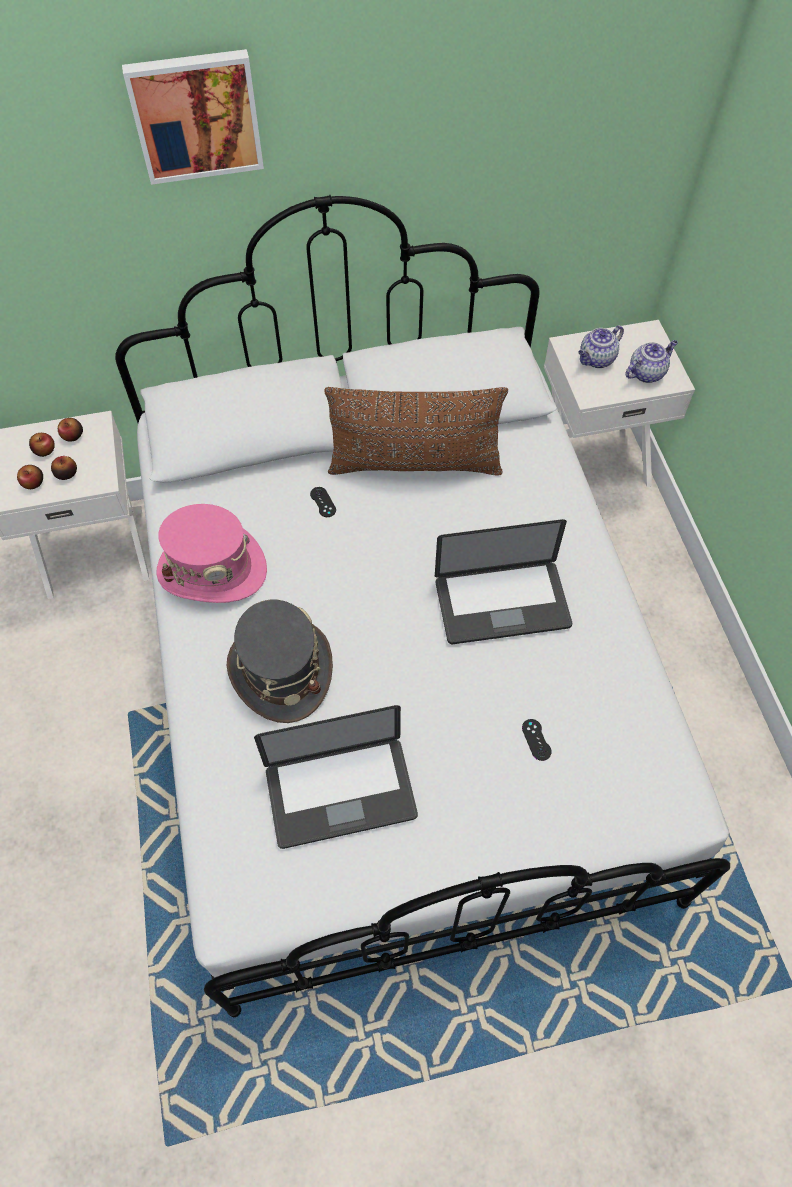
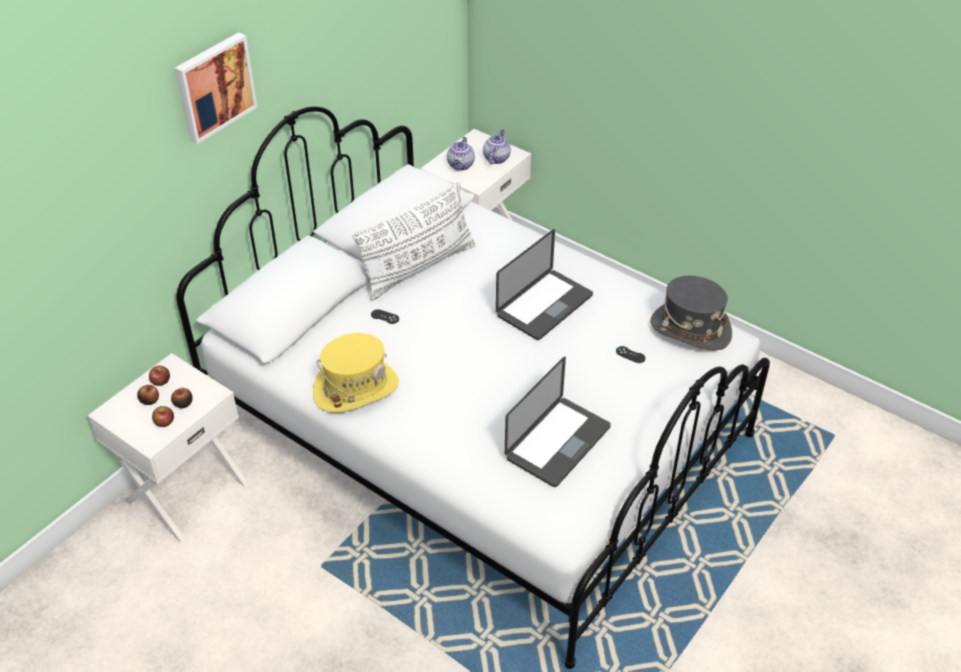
camera: 40 degrees left, 15 degrees down
(212, 569) = (356, 388): pink hat -> yellow hat
(281, 670) = (457, 410): grey hat -> grey hat (690, 329)
(415, 464) = (418, 268): brown pillow -> white pillow

